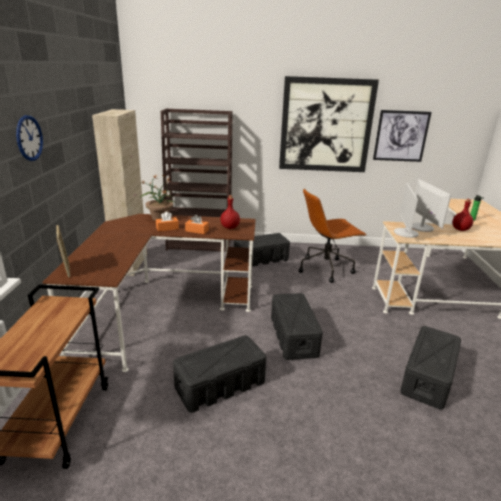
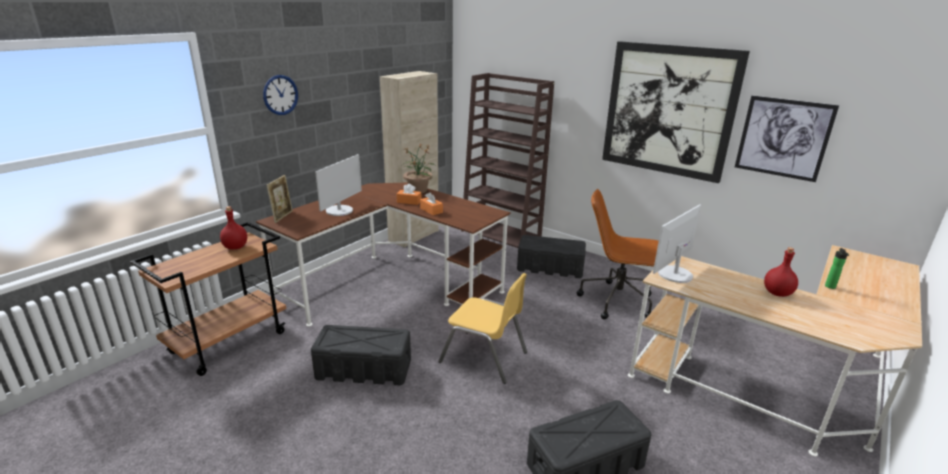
camera: 35 degrees right, 0 degrees up
(230, 227) = (468, 215): red bottle -> red bottle (236, 247)
(293, 336) = (484, 357): black storage box -> yellow chair
(422, 227) = (715, 274): monitor -> monitor (340, 211)

